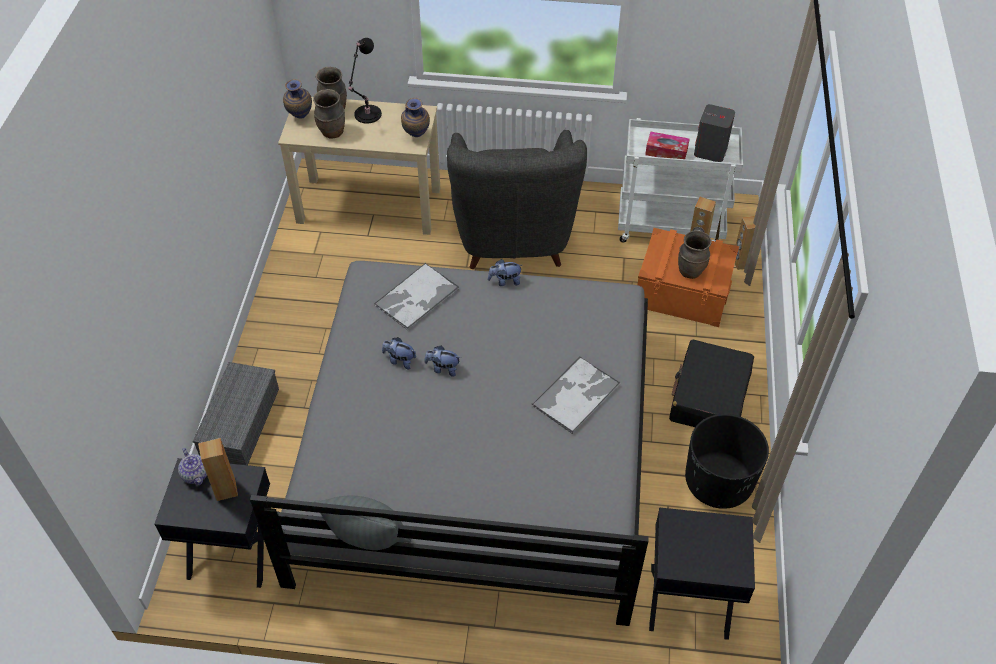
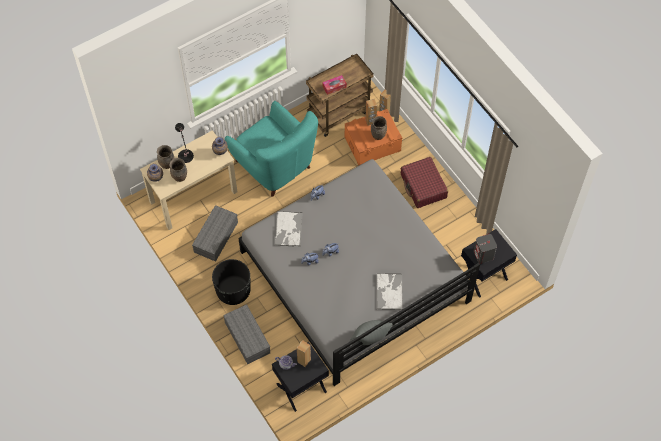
camera: 40 degrees left, 10 degrees up
(344, 268) = (216, 236): none -> grey storage box
(513, 234) = (274, 166): grey armchair -> turquoise armchair
(576, 394) = (391, 226): tray -> tray (389, 291)
(670, 225) = (339, 113): white cart -> brown cart
(709, 397) = (423, 186): black suitcase -> red suitcase
(710, 151) = (352, 74): grey speaker -> grey speaker (483, 255)
(718, 482) = (456, 221): black planter -> black planter (233, 291)

